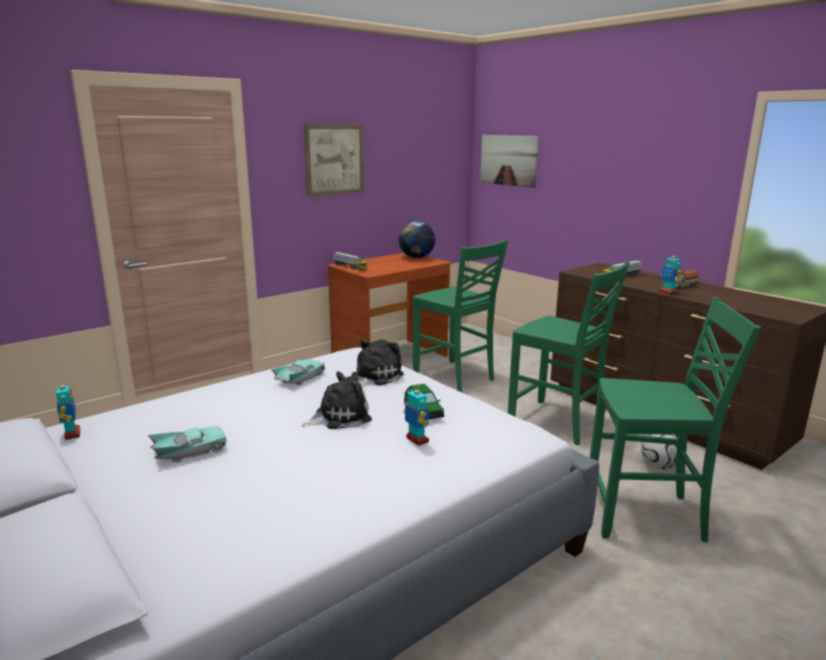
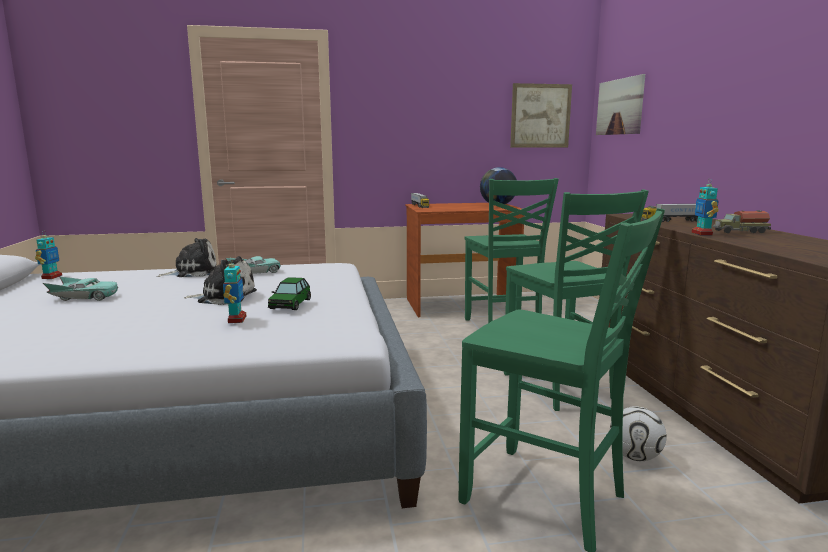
camera: 30 degrees right, 5 degrees down
(334, 159) = (420, 105): picture -> picture (540, 116)
(374, 377) = (311, 280): plush toy -> plush toy (193, 272)

